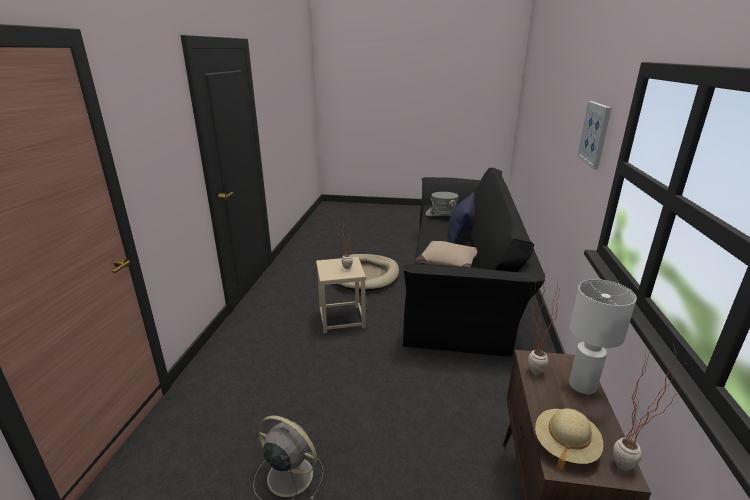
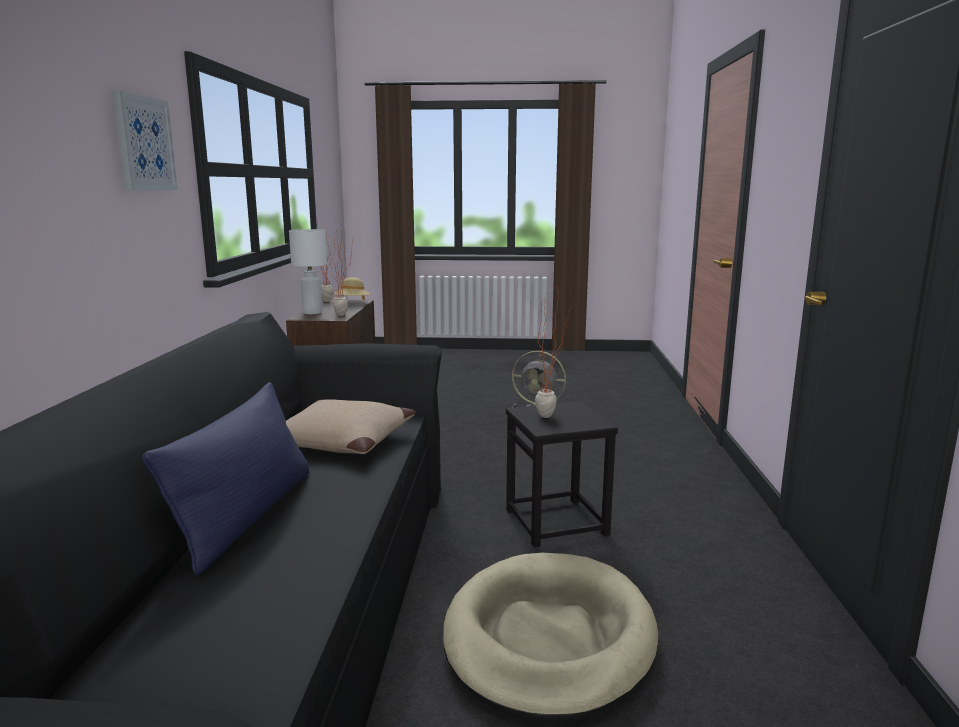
camera: 175 degrees right, 10 degrees down
(341, 319) = (557, 522): beige stool -> black stool
(443, 215) = (235, 617): grey hat -> none

